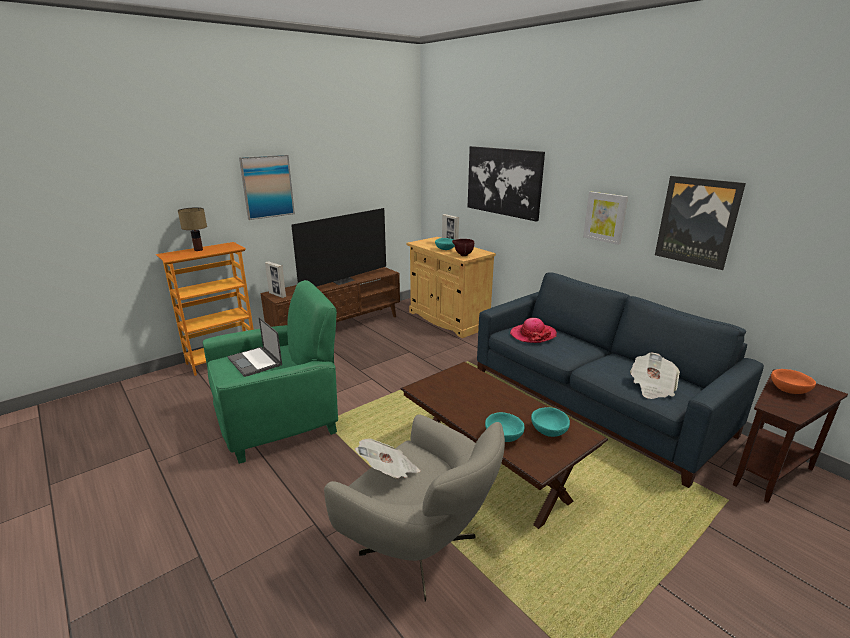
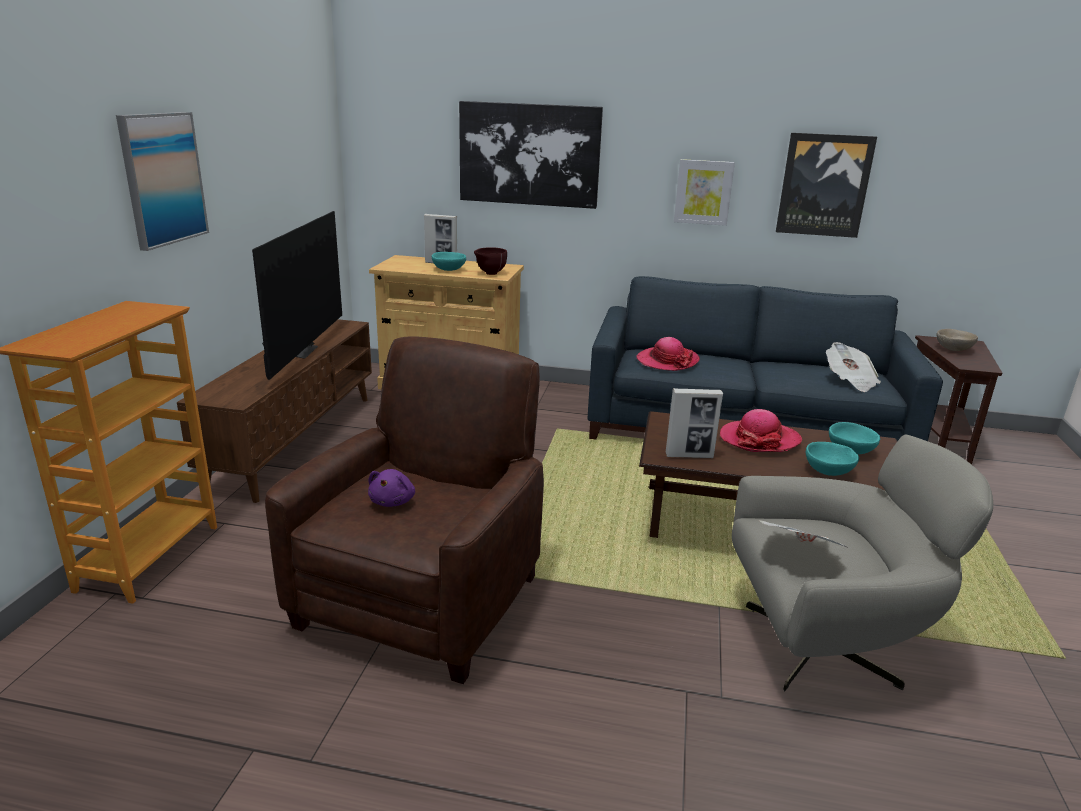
camera: 40 degrees left, 0 degrees up
(198, 250) = (87, 325): table lamp -> none
(255, 362) = (393, 501): laptop -> purple plush toy
(277, 295) = (221, 397): picture frame -> picture frame (689, 456)
(279, 420) = (422, 599): green armchair -> brown armchair
(498, 401) = (759, 439): none -> hat
(789, 390) = (953, 349): orange bowl -> beige bowl

